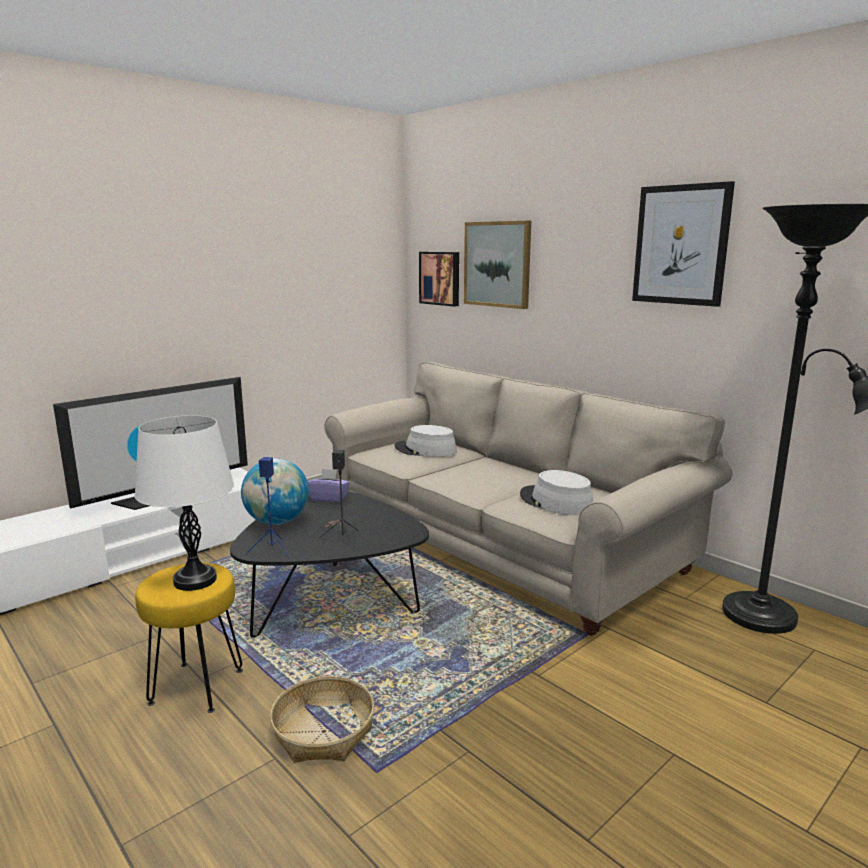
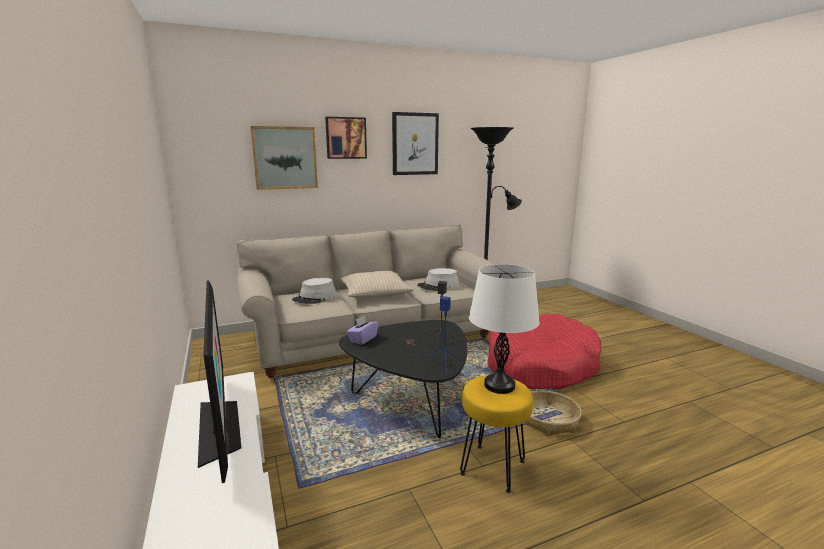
camera: 70 degrees left, 0 degrees up
(277, 522) = (394, 359): globe -> none
(440, 278) = (220, 171): picture -> picture (346, 138)
(483, 474) = (375, 293): none -> beige pillow
(522, 712) = (540, 365): none -> red dog bed

